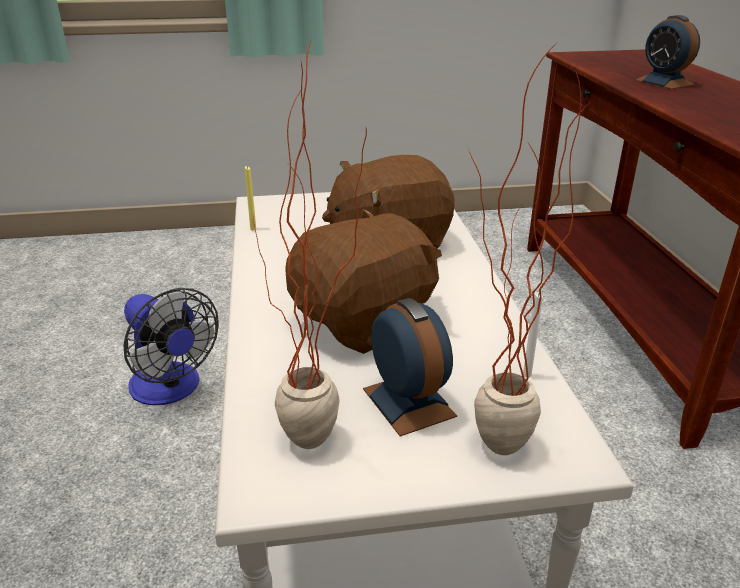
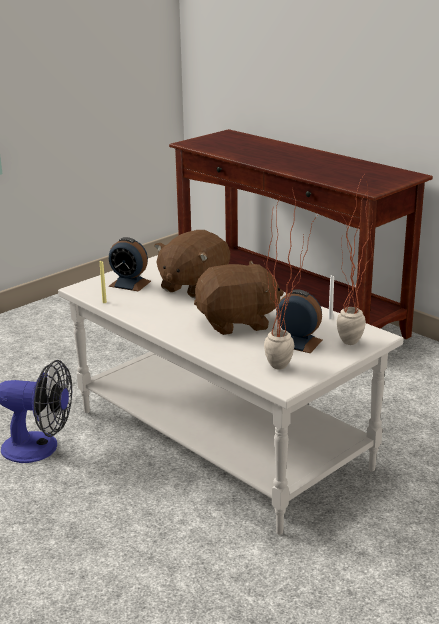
camera: 35 degrees left, 5 degrees down
(366, 322) = (237, 322): brown plush toy -> brown plush toy turned 60 degrees clockwise
(664, 82) = (268, 155): alarm clock -> alarm clock (129, 284)

